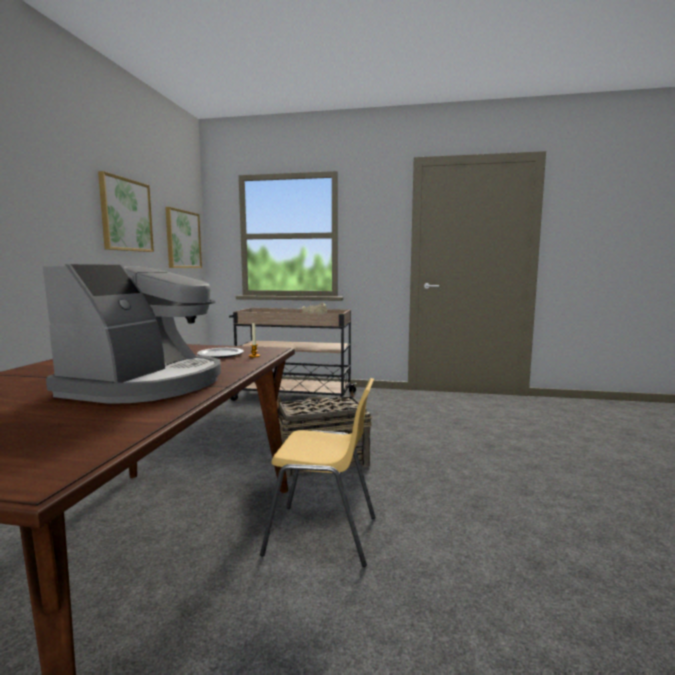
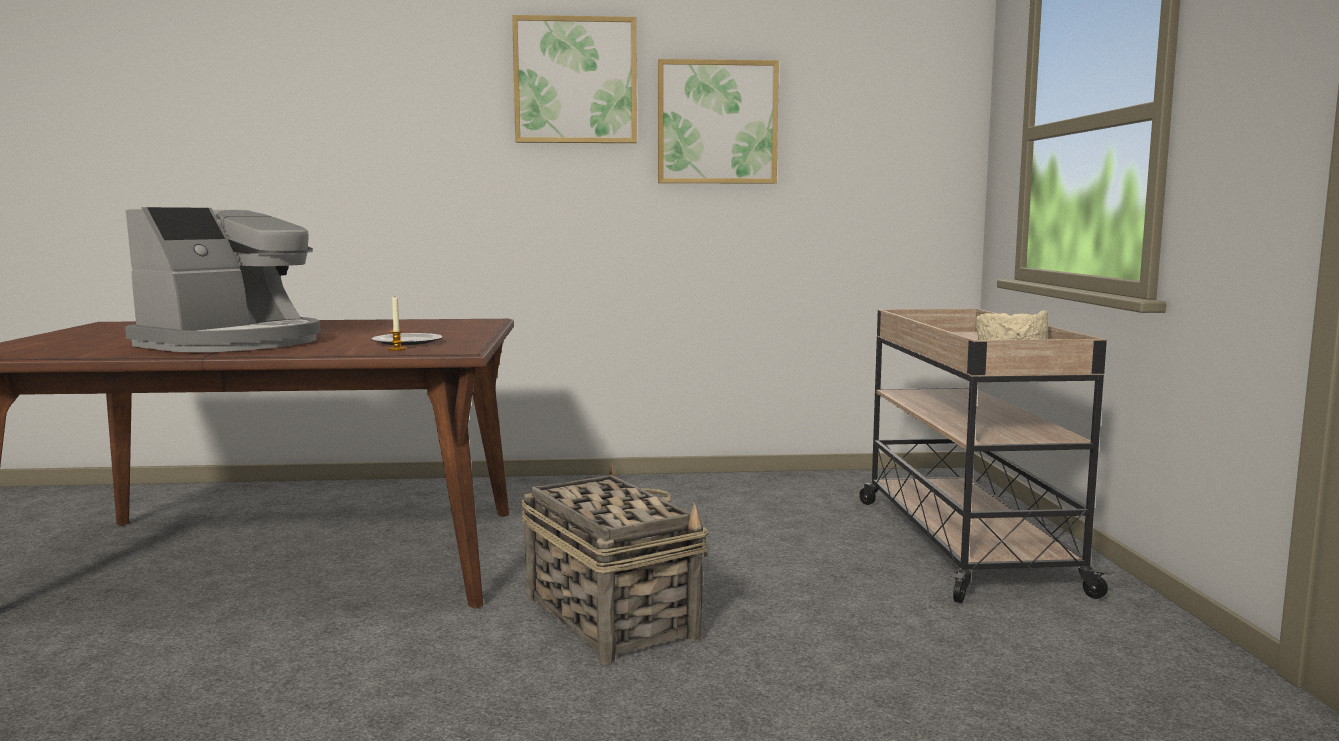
camera: 75 degrees right, 0 degrees up
(147, 384) = (233, 343): coffee machine -> coffee machine turned 60 degrees counterclockwise
(183, 239) = (892, 153): picture -> picture (575, 80)
(323, 535) = (335, 652): yellow chair -> none

